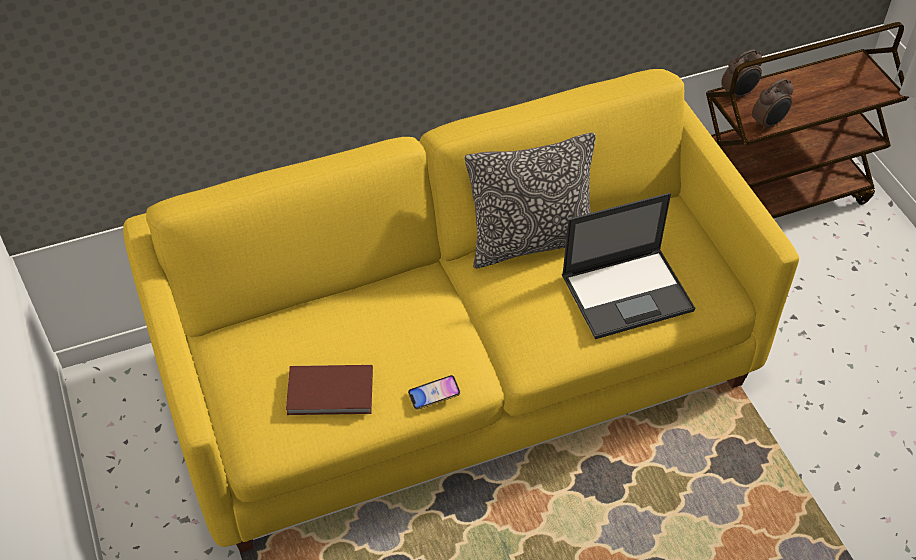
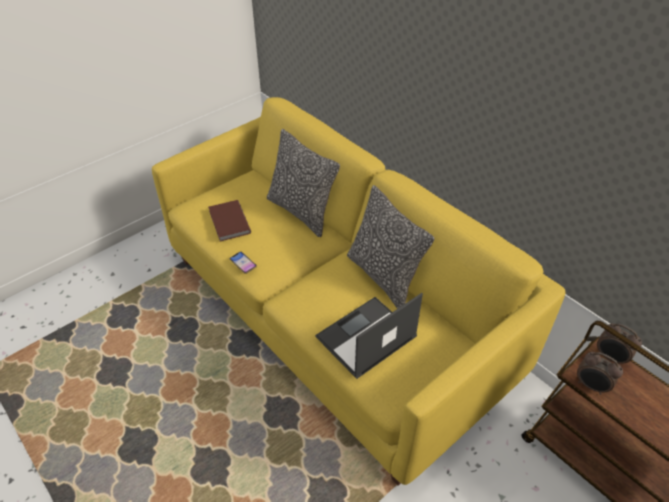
camera: 70 degrees right, 5 degrees down
(353, 295) = (301, 212): none -> pillow
(628, 292) = (365, 337): laptop -> laptop turned 90 degrees clockwise

